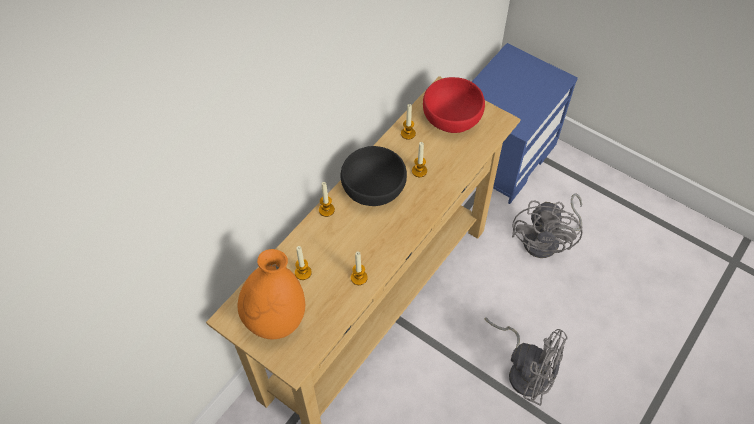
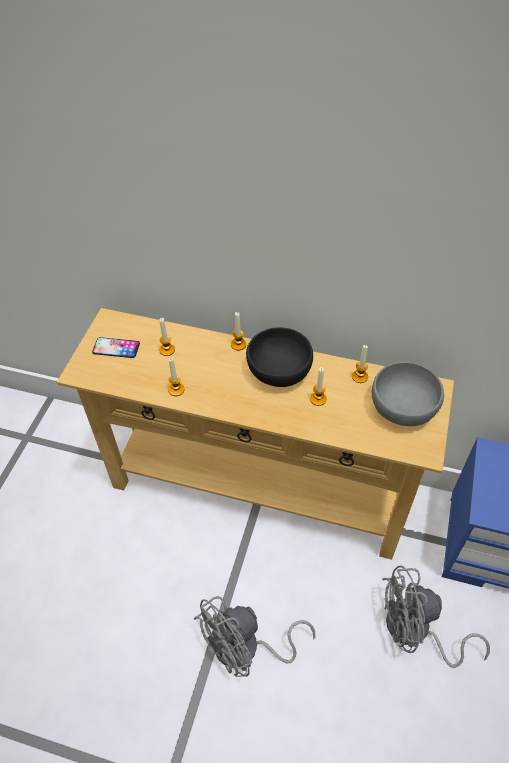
camera: 70 degrees right, 5 degrees down
(276, 319) = (116, 348): orange vase -> phone
(451, 117) = (402, 406): red bowl -> grey bowl
(525, 369) = (246, 648): grey fan -> grey fan turned 45 degrees clockwise

